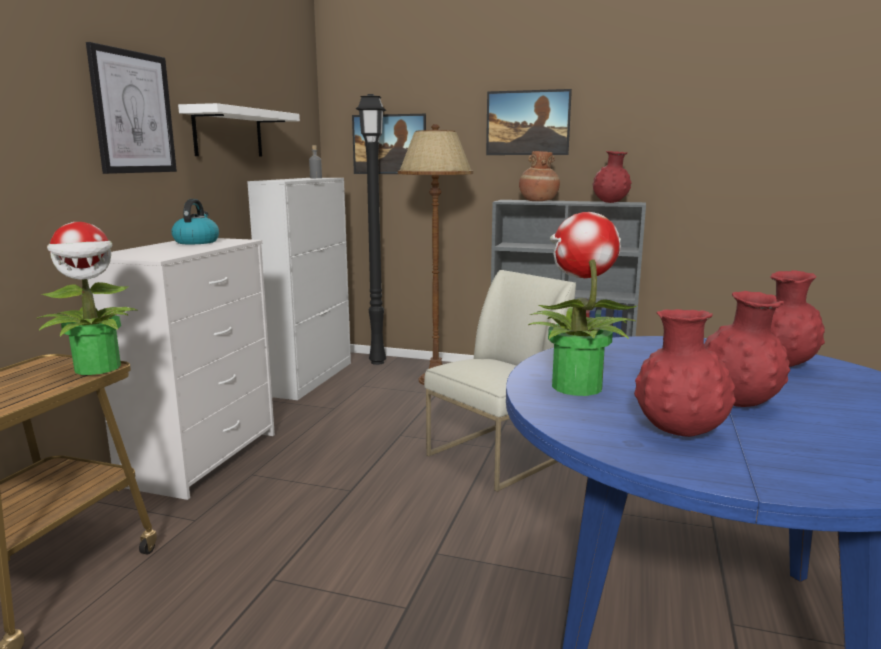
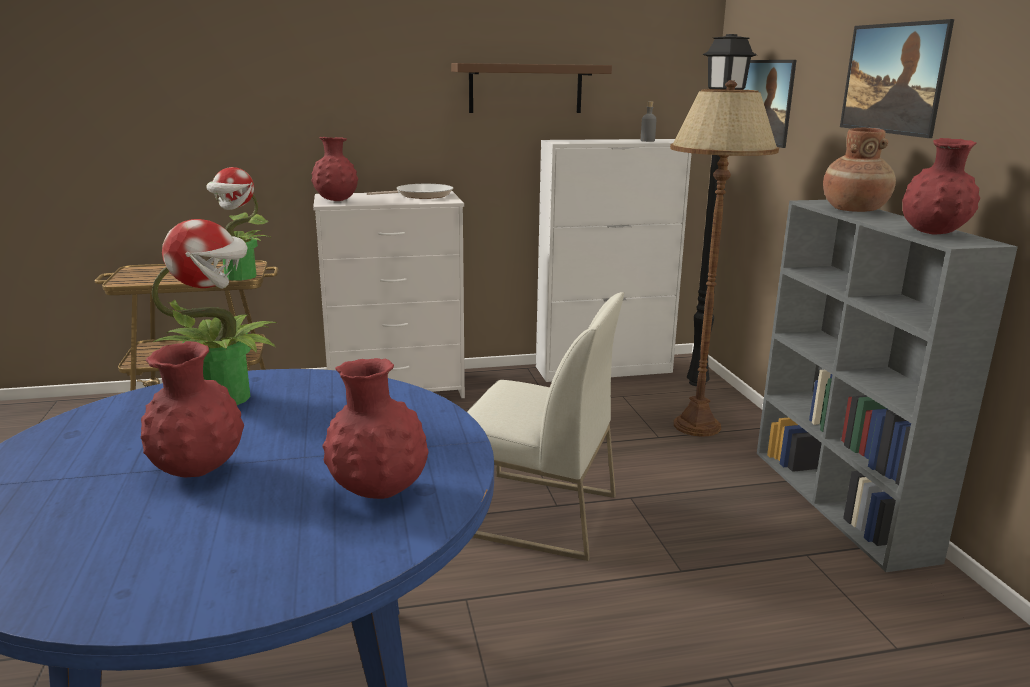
camera: 60 degrees right, 5 degrees up
(133, 112) = (391, 74): picture -> none
(196, 242) = (421, 195): kettle -> frying pan
(228, 133) = (525, 88): white shelf -> brown shelf
(679, 433) = (99, 449): red vase -> red vase (336, 201)

